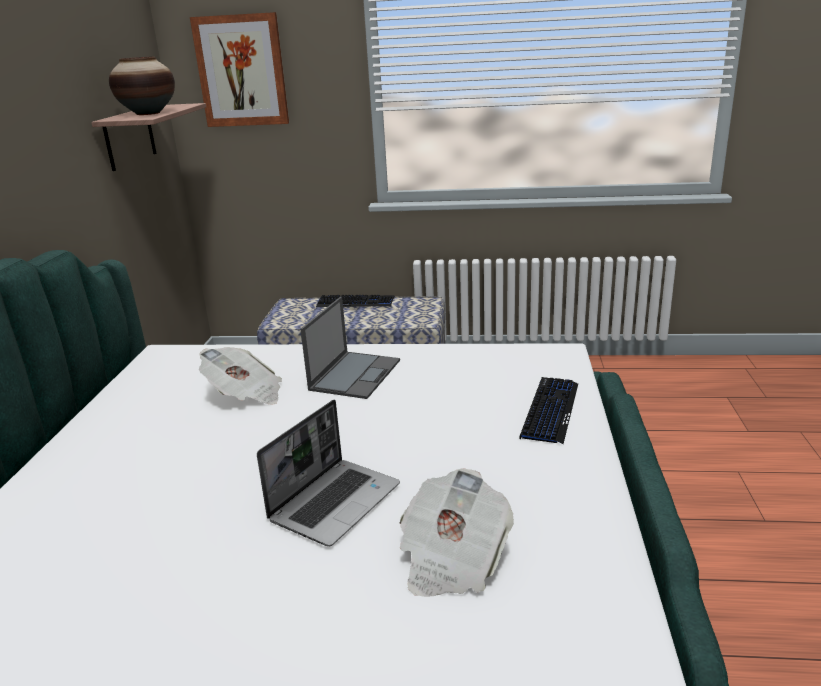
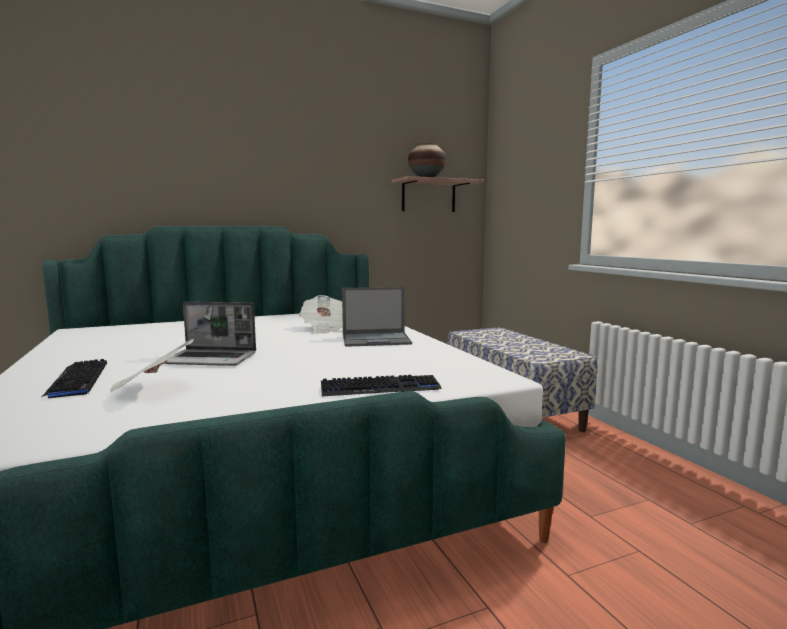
camera: 60 degrees right, 15 degrees down
(241, 71) = (519, 160): picture -> none
(355, 303) = (530, 340): keyboard -> keyboard (78, 380)

